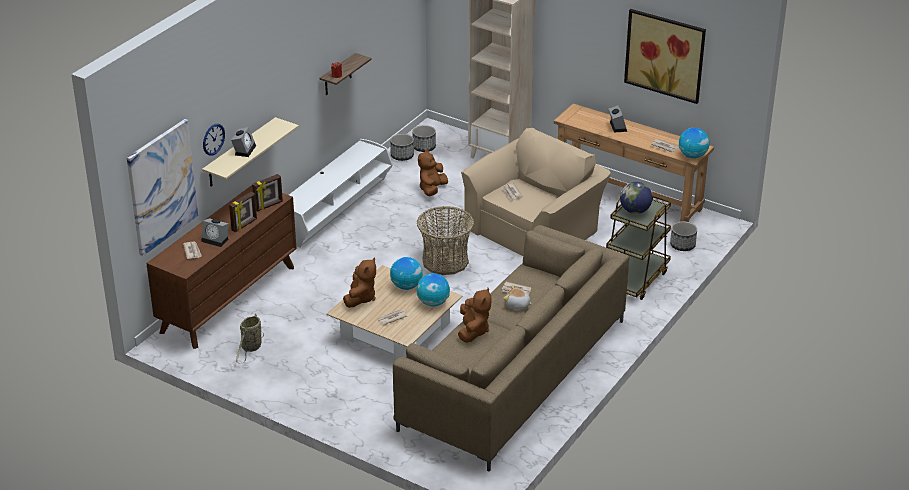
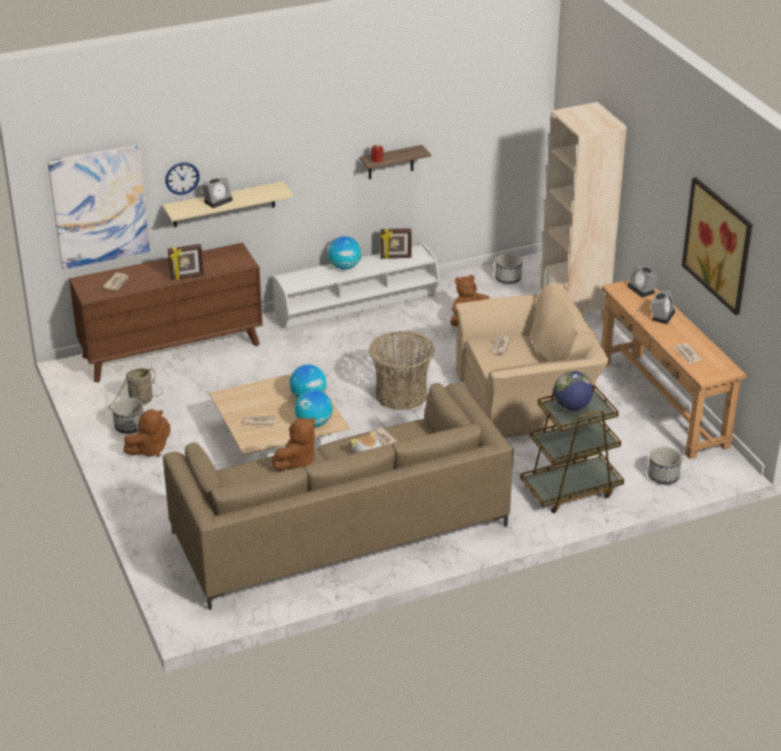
camera: 35 degrees right, 0 degrees up
(216, 240) = (148, 280): alarm clock -> alarm clock (642, 290)
(268, 206) = (228, 267): picture frame -> picture frame (395, 257)
(360, 298) = (255, 391): brown plush toy -> brown plush toy (149, 449)
(402, 156) = (477, 279): planter -> planter (129, 426)
(692, 155) = (709, 375): globe -> globe (344, 267)

